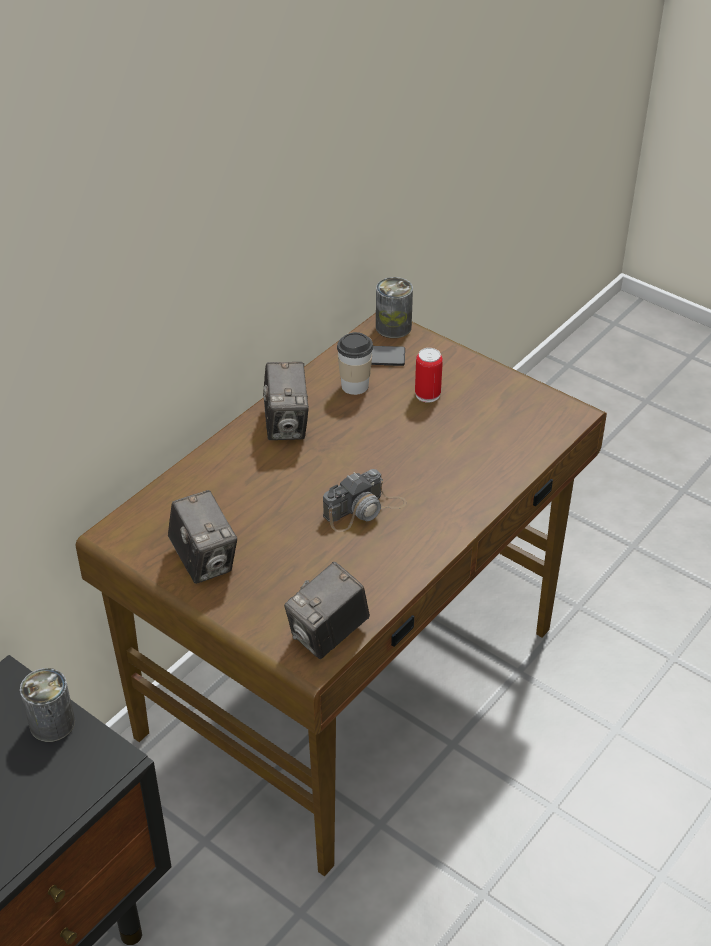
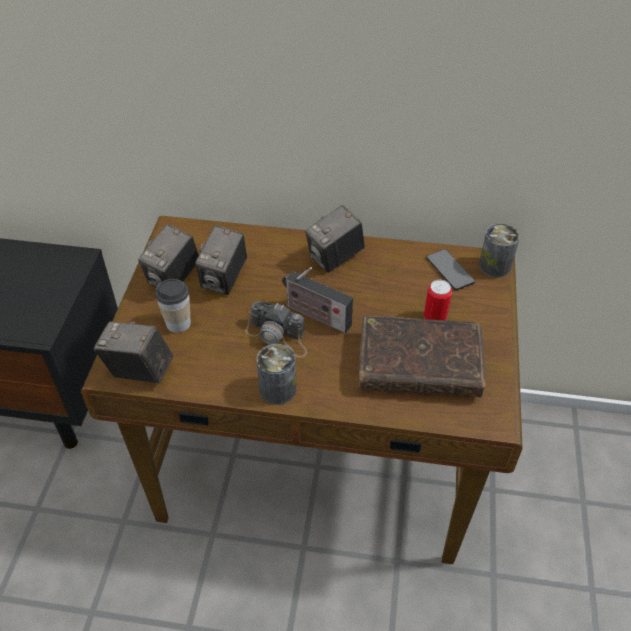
camera: 60 degrees right, 5 degrees up
(52, 723) = (57, 292): can -> can (277, 389)
(243, 520) = (224, 279): none -> camera
(355, 386) = (407, 274): cup -> cup (178, 323)
(356, 472) = (315, 315): none -> radio
(478, 430) = (419, 366): none -> brown book

